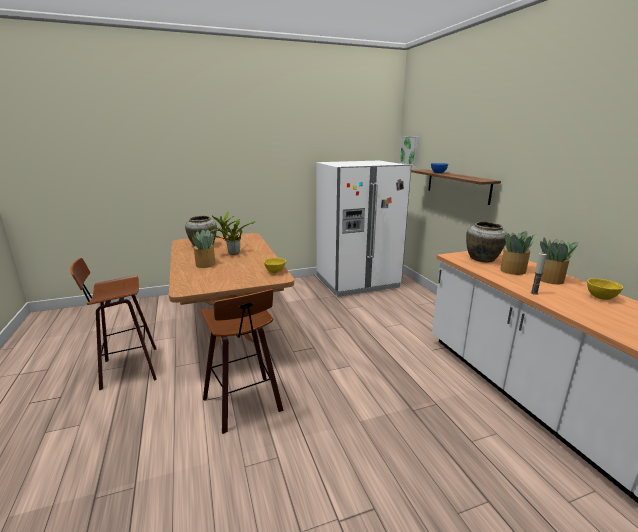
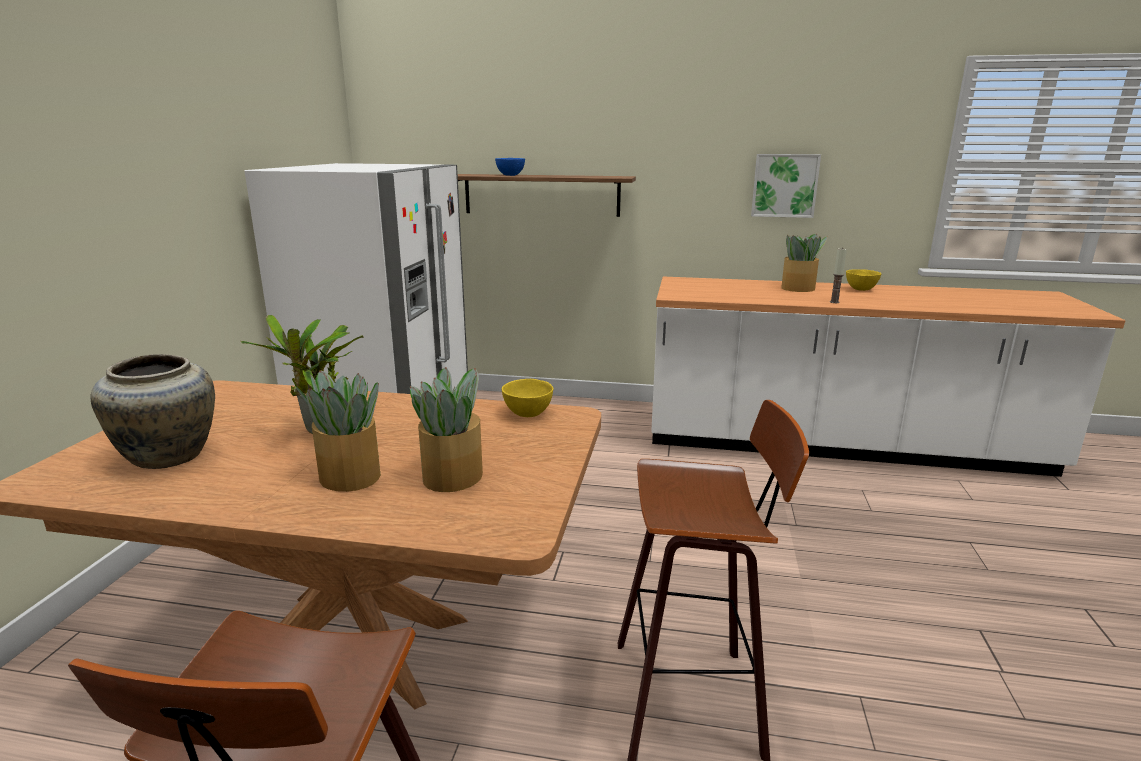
camera: 60 degrees left, 0 degrees up
(410, 150) = (391, 140): picture -> picture (784, 185)
(482, 259) = (703, 289): beige vase -> none
(513, 271) = (758, 291): potted plant -> potted plant (454, 476)

